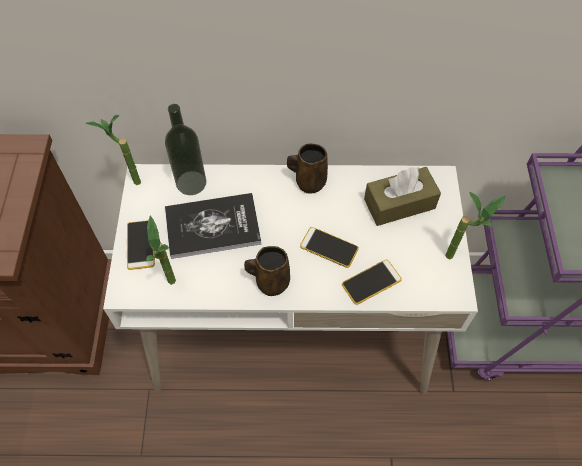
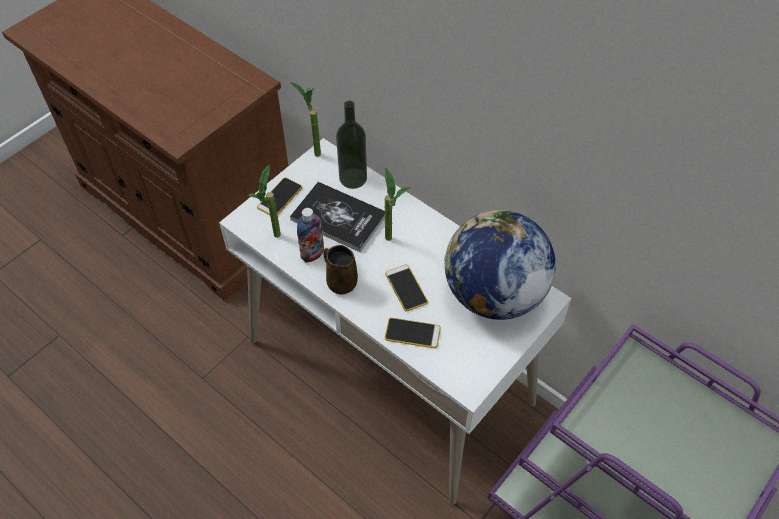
camera: 40 degrees right, 5 degrees down
(221, 275) = (312, 254): none -> bottle
(308, 182) = (438, 232): brown mug -> none
(399, 204) = (493, 294): brown tissue box -> globe
(457, 256) = (499, 363): potted plant -> potted plant (393, 242)

